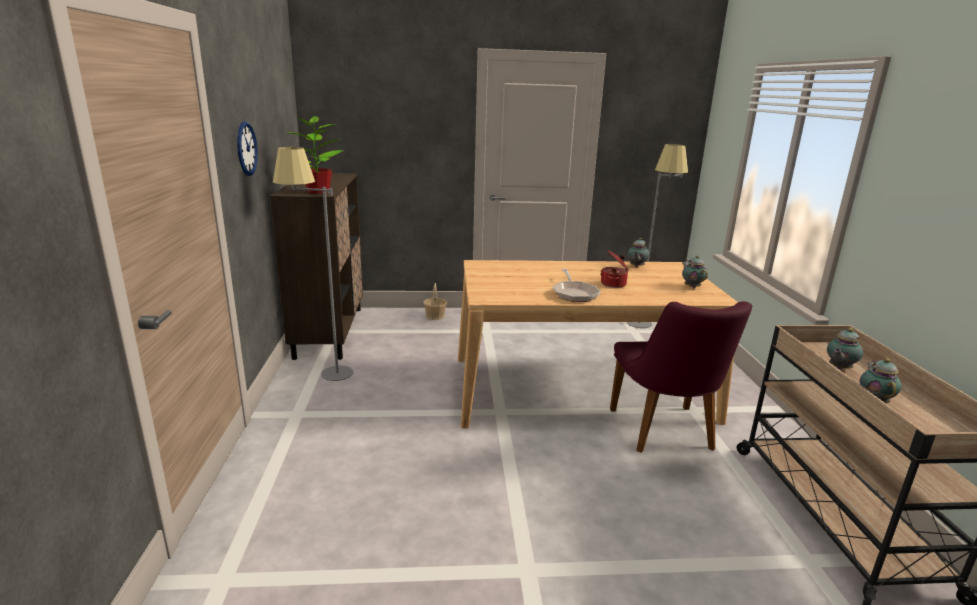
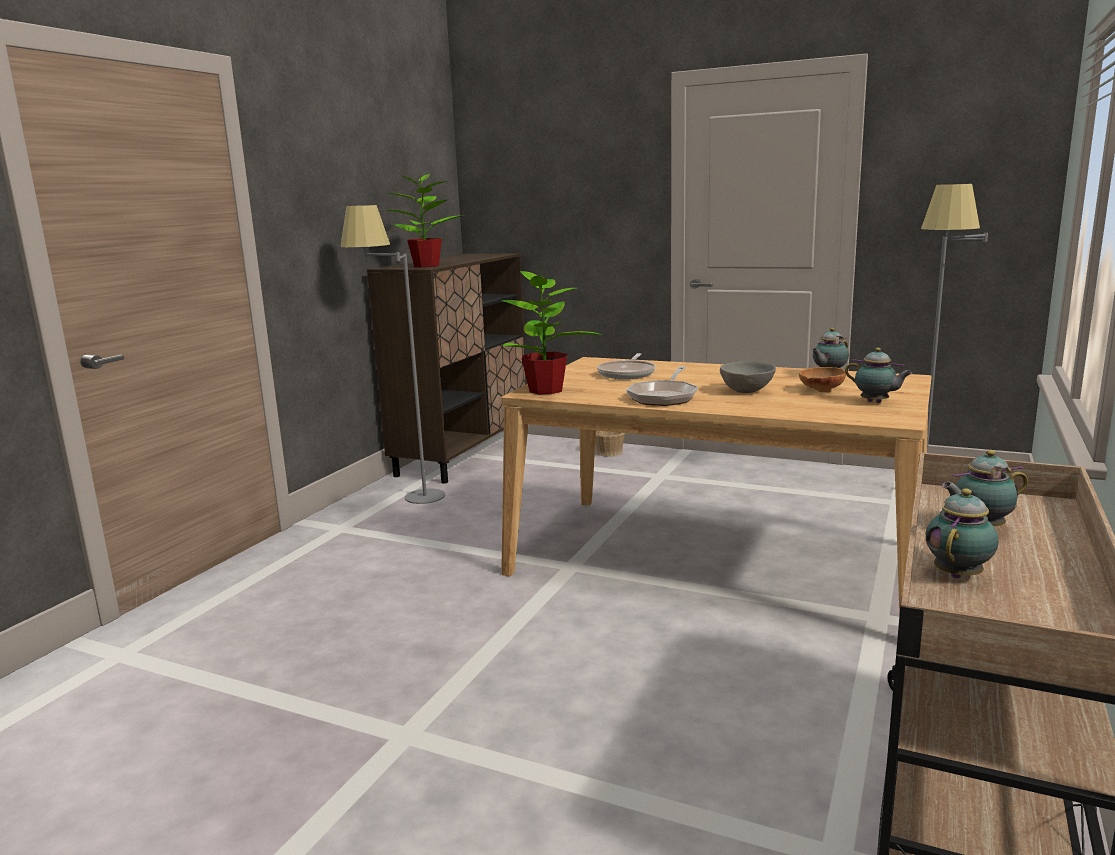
camera: 30 degrees right, 5 degrees down
(246, 148) = (324, 209): wall clock -> none
(491, 295) = (546, 390): none -> potted plant
(519, 274) = (627, 373): none -> frying pan
(614, 284) = (747, 391): cooking pot -> grey bowl
(650, 280) = (820, 391): none -> brown bowl
(665, 434) = (787, 638): purple chair -> none
(691, 287) = (876, 402): teapot -> teapot turned 120 degrees clockwise

